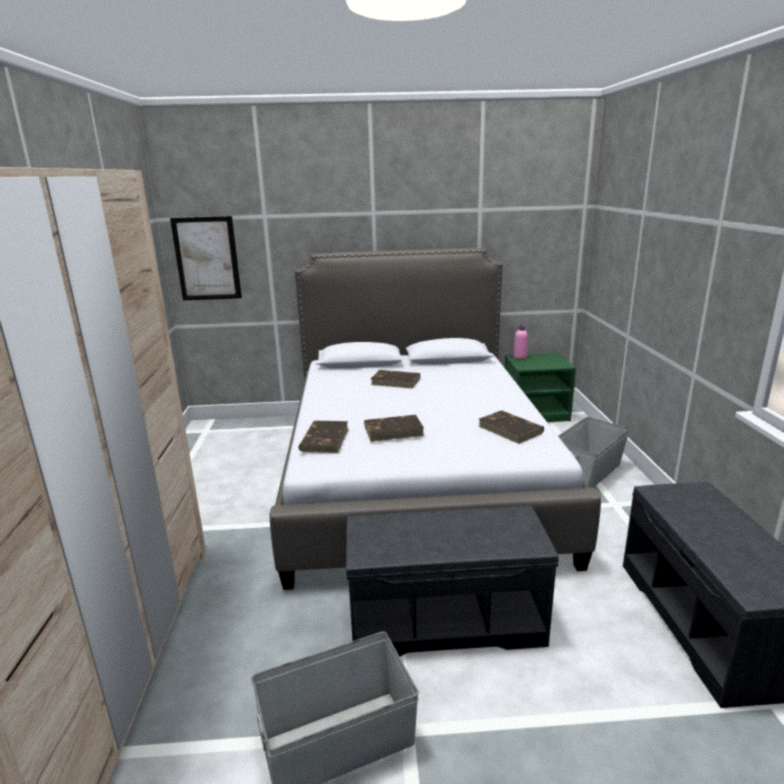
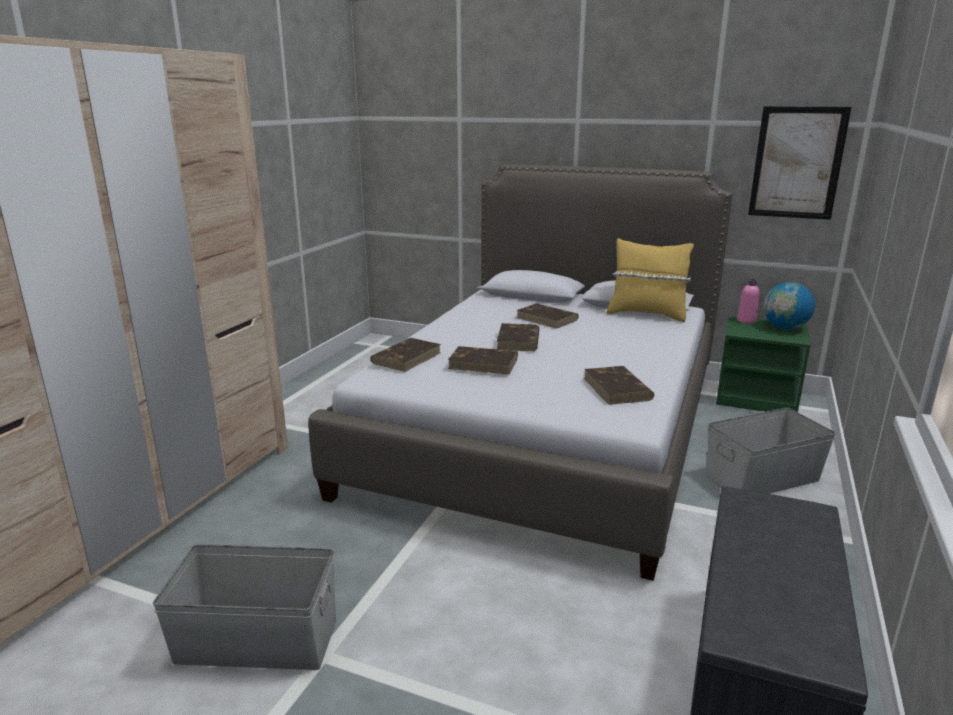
camera: 25 degrees right, 0 degrees up
(207, 258) = (399, 162): picture -> picture (797, 163)
(397, 405) = (518, 341): none -> brown book
(446, 619) = (449, 576): grey bench -> none
(463, 364) = (646, 314): none -> yellow pillow
(548, 358) = (785, 328): none -> globe

